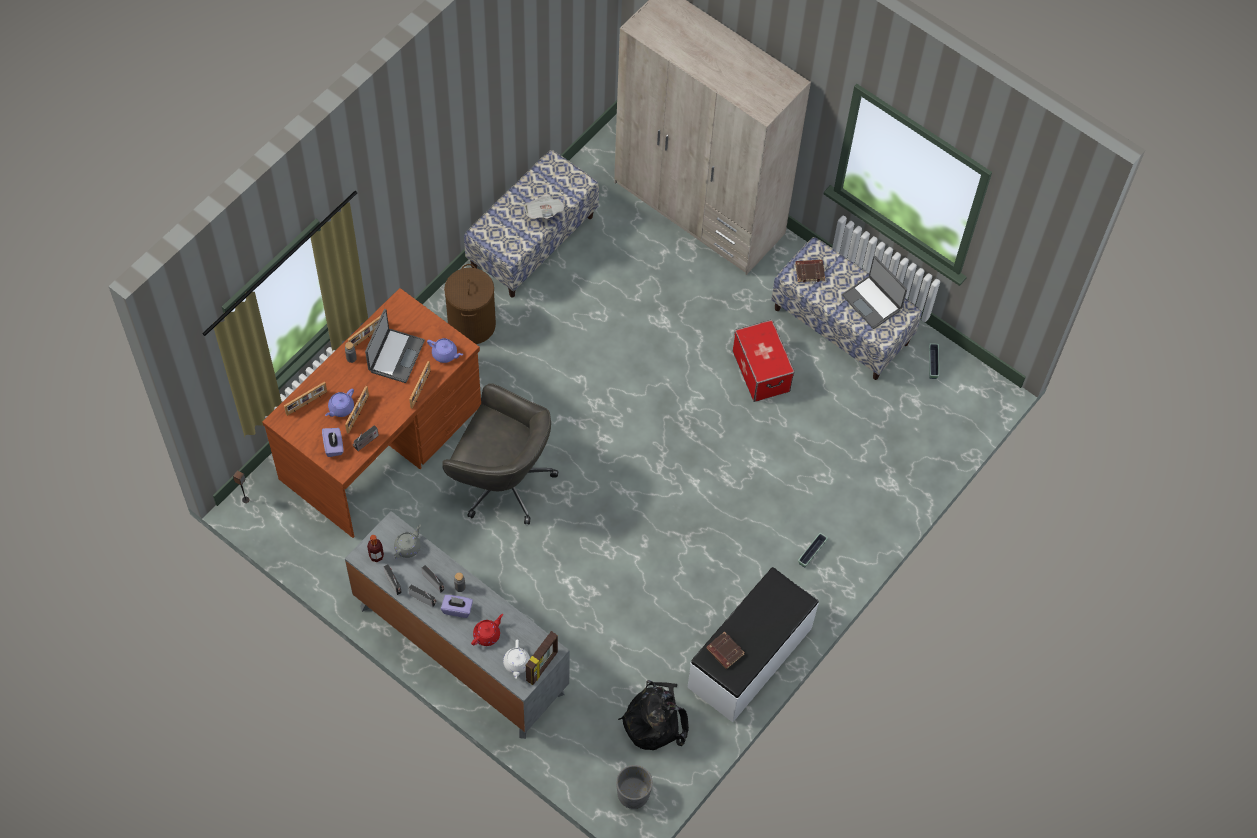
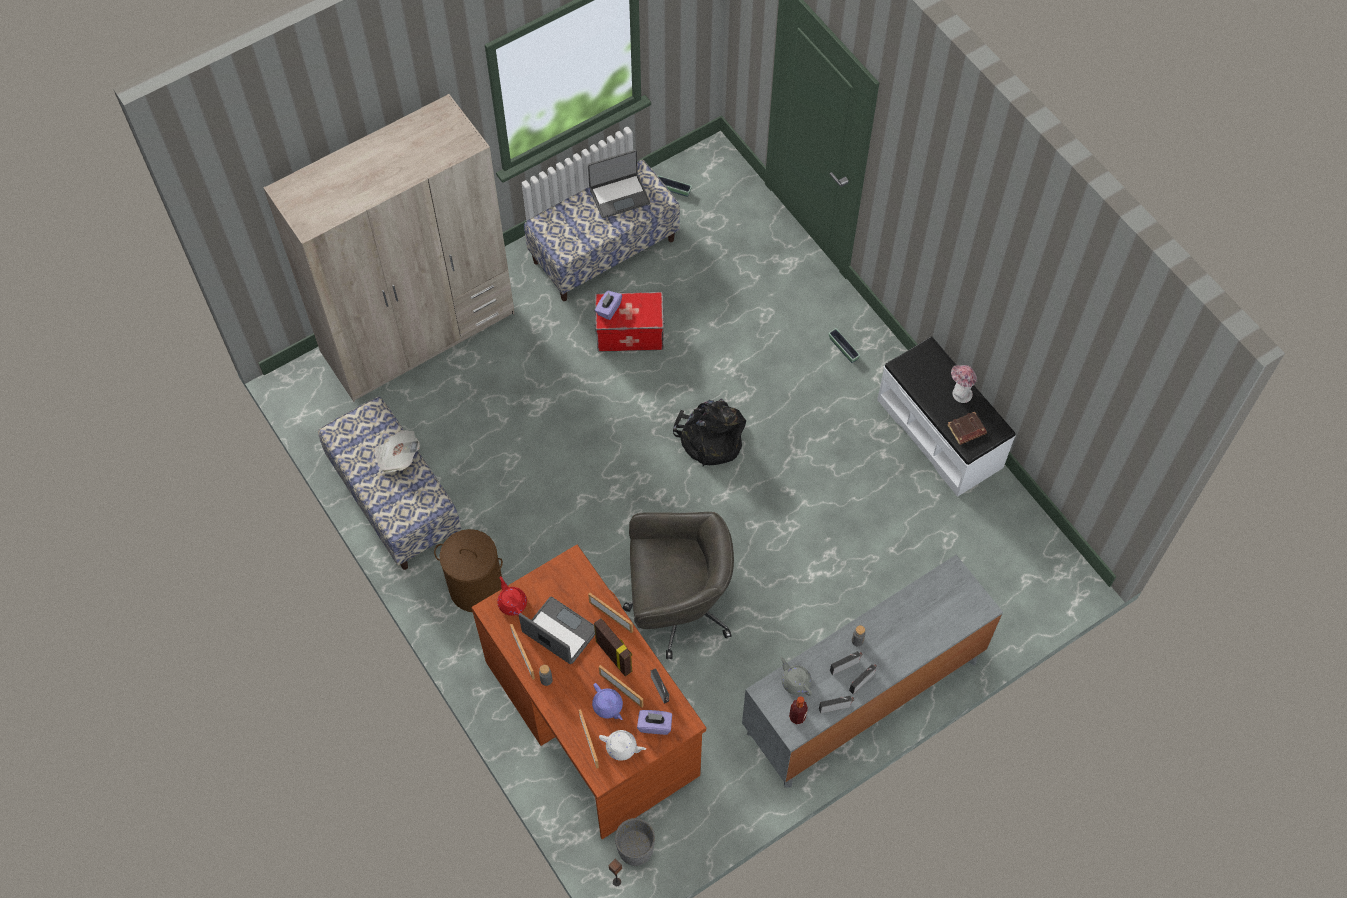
camera: 70 degrees left, 0 degrees up
(445, 354) = (575, 580): purple teapot -> none
(457, 609) = (883, 650): purple tissue box -> purple tissue box (608, 309)
(487, 634) = (919, 628): red teapot -> red teapot (512, 603)
(502, 480) = (677, 606): grey office chair -> grey office chair turned 45 degrees clockwise
(516, 664) = (960, 608): white teapot -> white teapot (622, 748)
(542, 666) = (969, 584): picture frame -> picture frame (614, 656)
(633, 794) = (1058, 576): grey planter -> grey planter (635, 849)
(654, 719) = (984, 535): black backpack -> black backpack (710, 439)
(763, 637) = (959, 392): none -> hat
(810, 271) = (565, 237): brown book -> none

